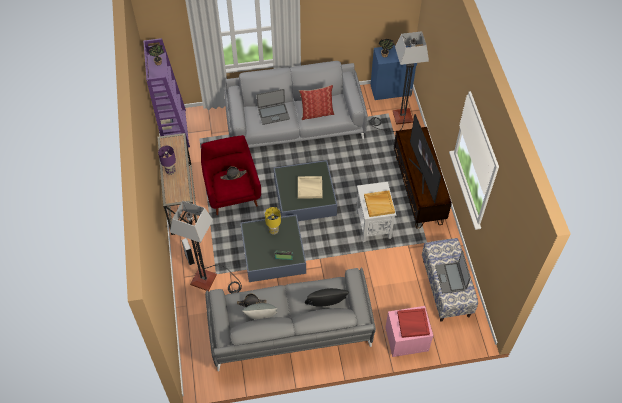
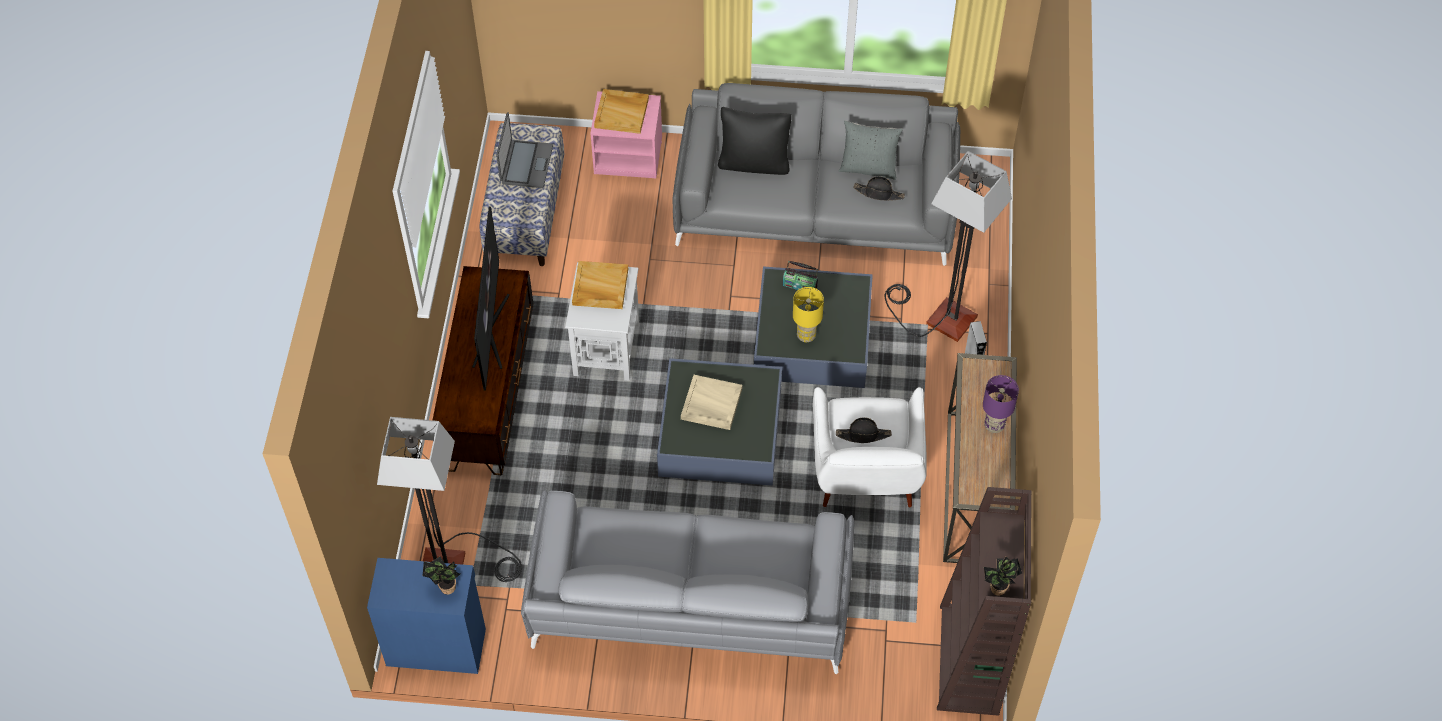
camera: 165 degrees left, 0 degrees up
(174, 129) = (970, 660): purple bookcase -> brown bookcase
(232, 192) = (865, 476): red armchair -> white armchair
(273, 114) = (744, 552): laptop -> none
(317, 113) = (647, 535): pillow -> none
(412, 324) = (622, 113): red tray -> beige tray

